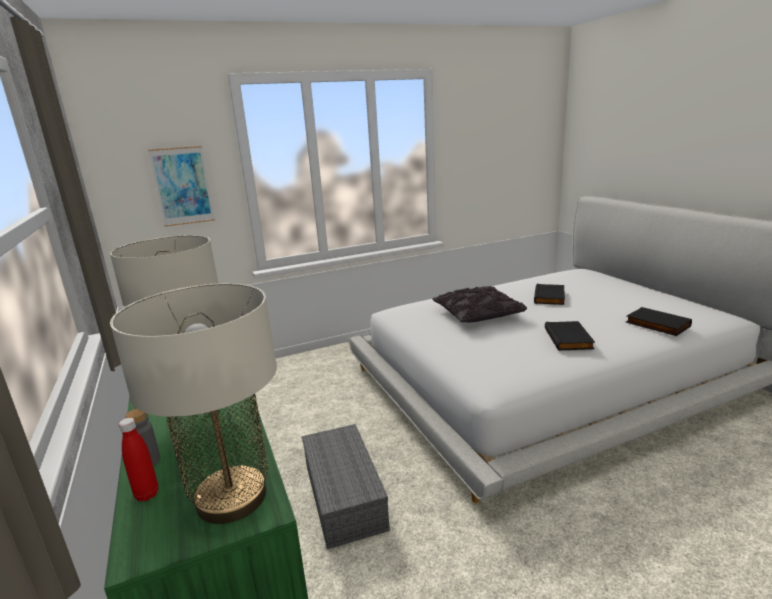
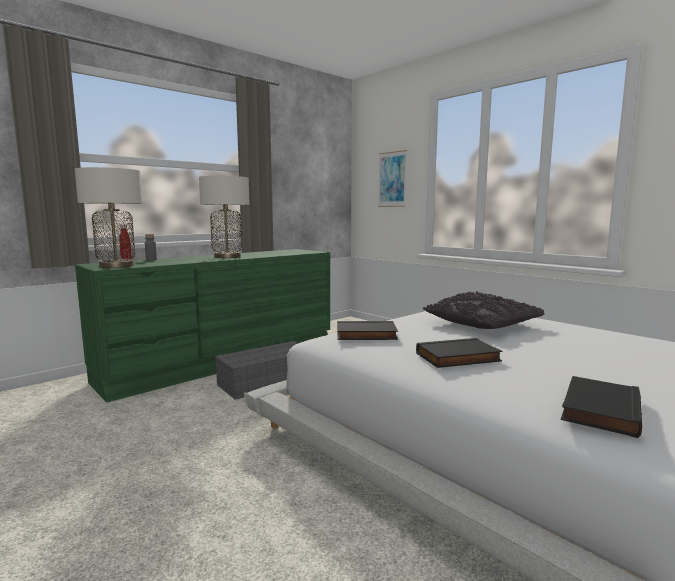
camera: 70 degrees right, 10 degrees down
(550, 297) = (605, 349): black book -> black book (365, 335)

